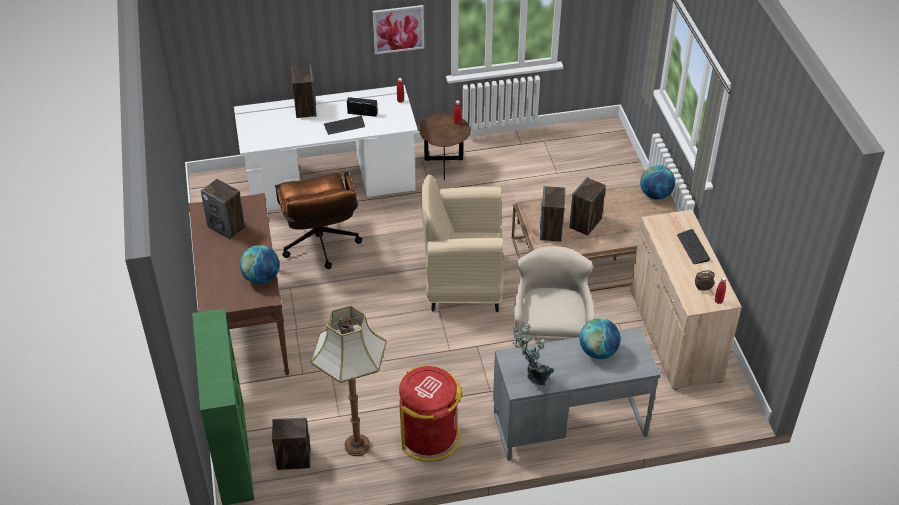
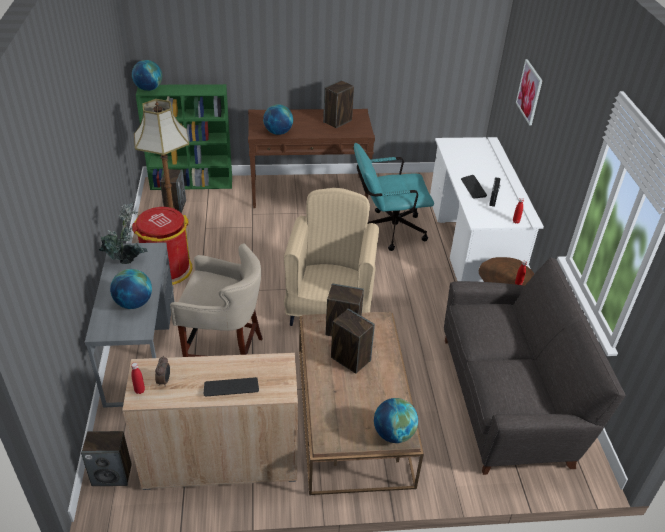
camera: 95 degrees right, 5 degrees down
(214, 393) = (148, 89): none -> globe
(305, 109) = (497, 169): speaker -> speaker (112, 474)
(321, 247) = (387, 230): brown office chair -> turquoise office chair
(398, 29) = (564, 168): picture -> picture (529, 92)
(551, 165) = (507, 399): none -> grey sofa

